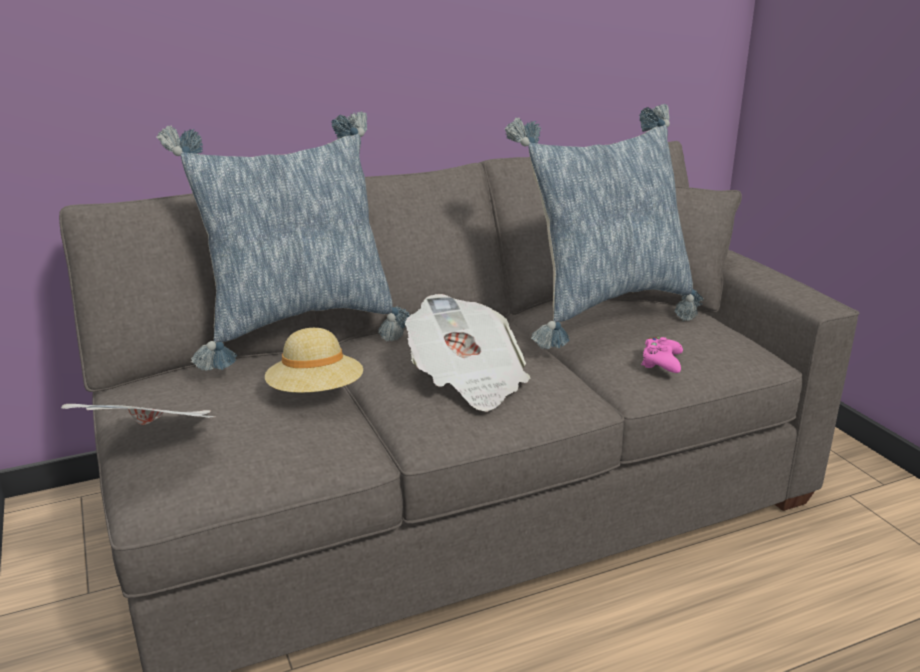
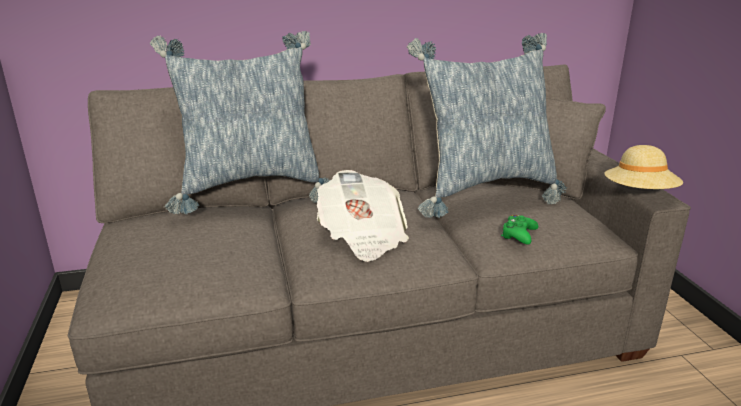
camera: 10 degrees right, 0 degrees up
(154, 444) = (119, 264): newspaper -> none
(316, 394) = (248, 238): beige hat -> beige hat (639, 194)
(661, 362) = (518, 235): pink game controller -> green game controller

